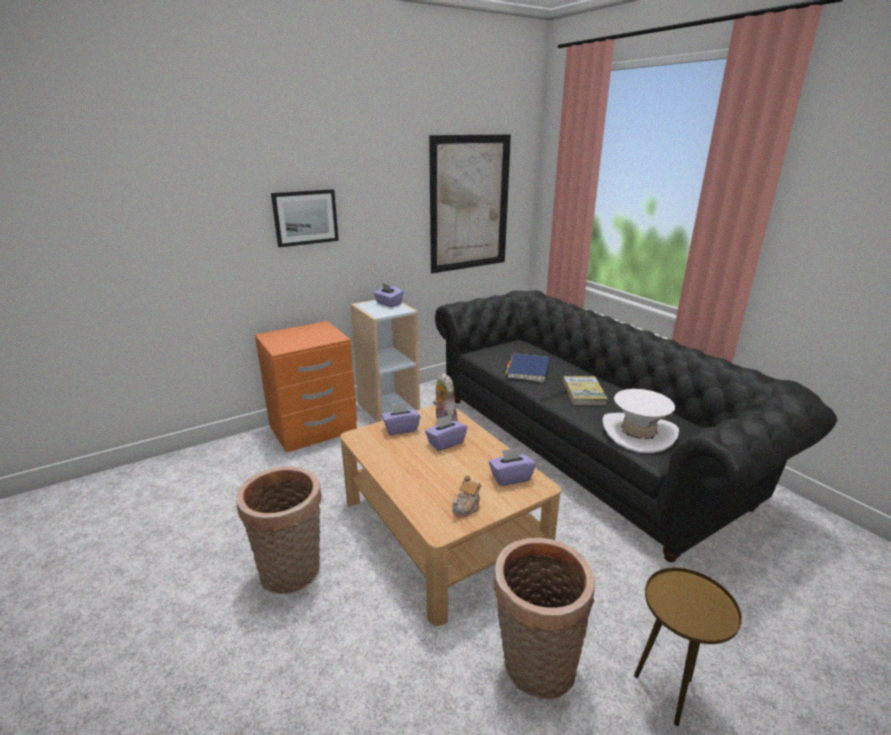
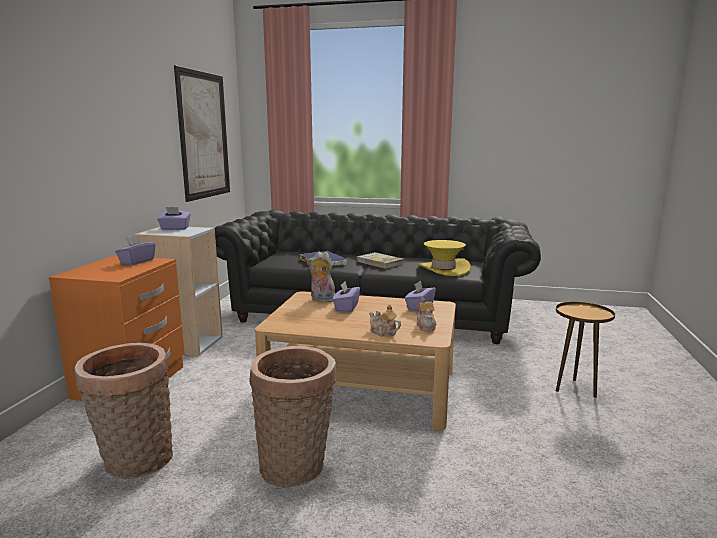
camera: 45 degrees left, 10 degrees down
(305, 217) = (88, 134): picture -> none
(401, 429) = (298, 312): purple tissue box -> purple tissue box (137, 261)
(416, 493) = (383, 332): none -> teapot
(534, 665) = (516, 414): basket -> basket (135, 462)
(638, 433) = (443, 269): white hat -> yellow hat

